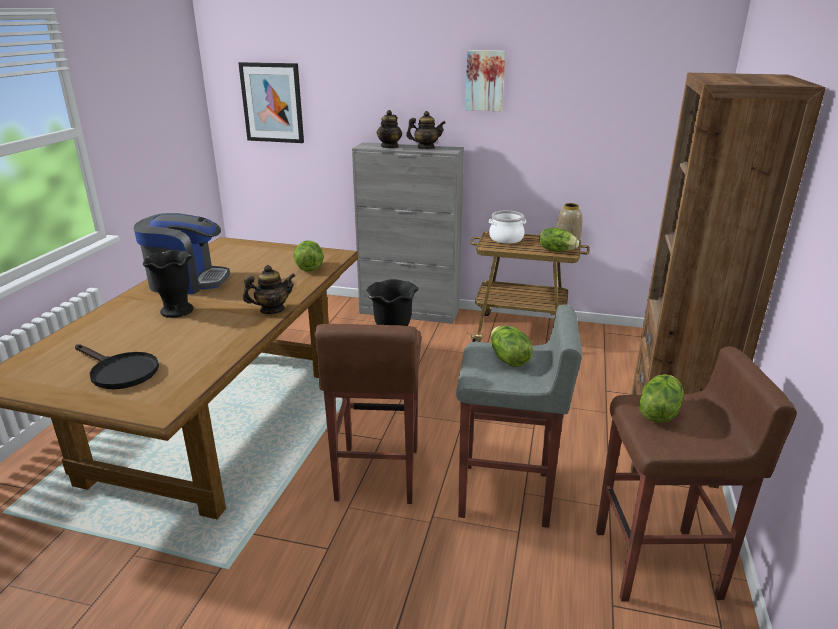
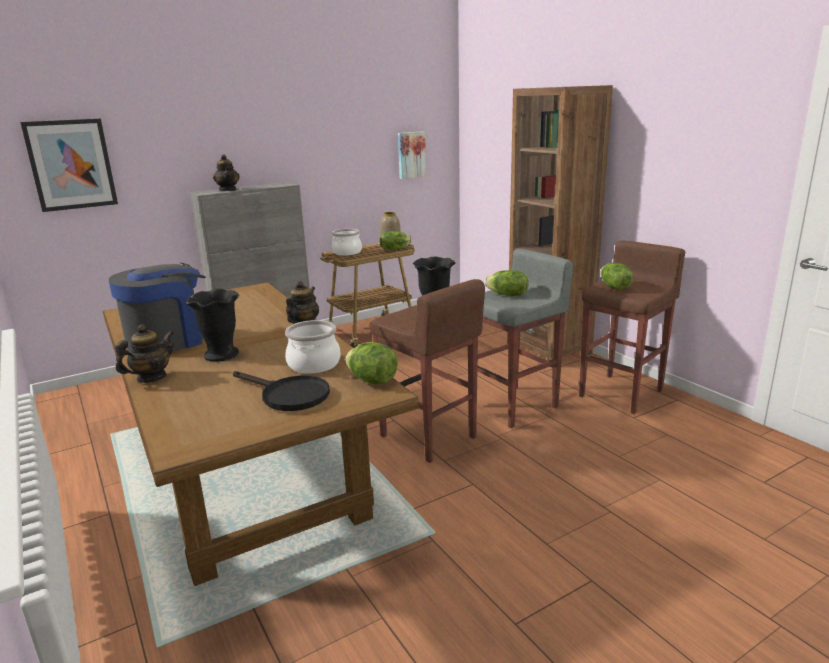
camera: 45 degrees left, 5 degrees down
(119, 372) = (288, 395): black frying pan -> black frying pan turned 45 degrees clockwise
(193, 352) = (314, 364): none -> cooking pot
(309, 268) = (260, 300): lettuce -> lettuce (372, 381)
(426, 148) = (262, 186): teapot -> teapot (151, 378)
(485, 80) = (295, 121): picture -> picture (411, 155)

